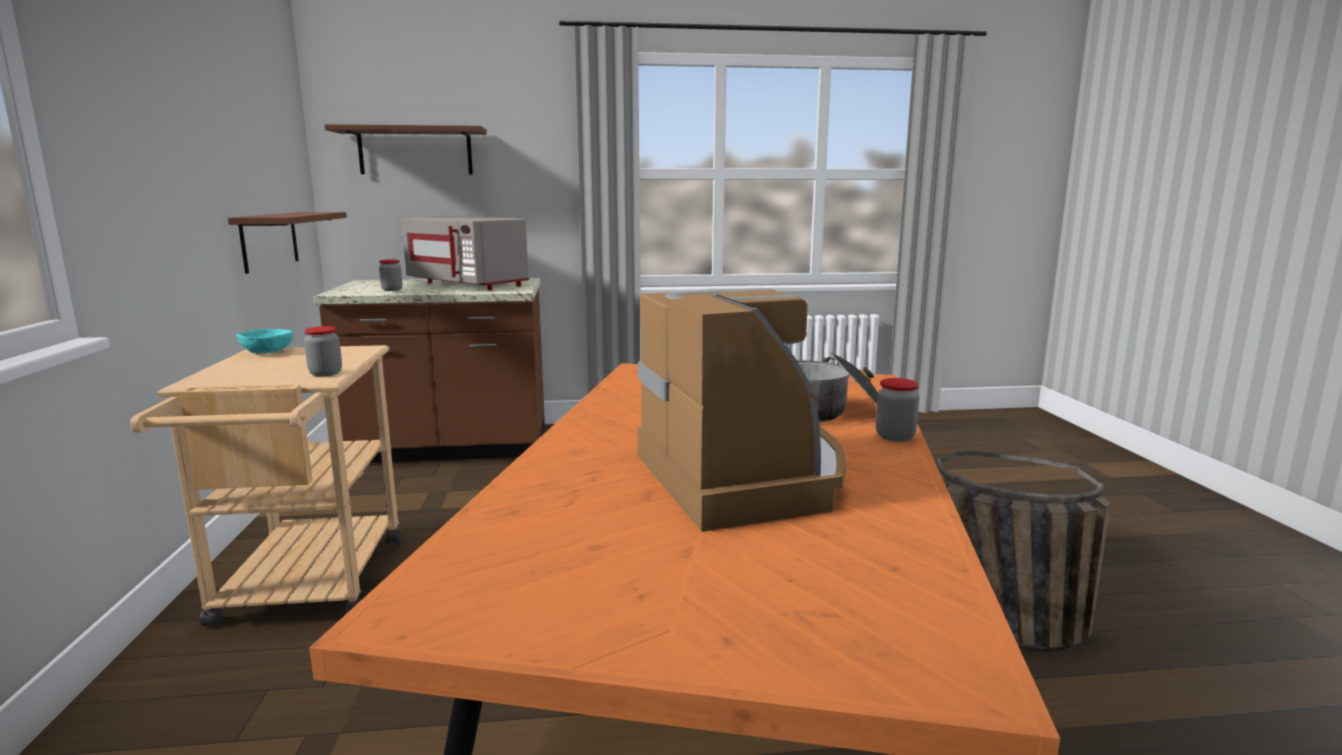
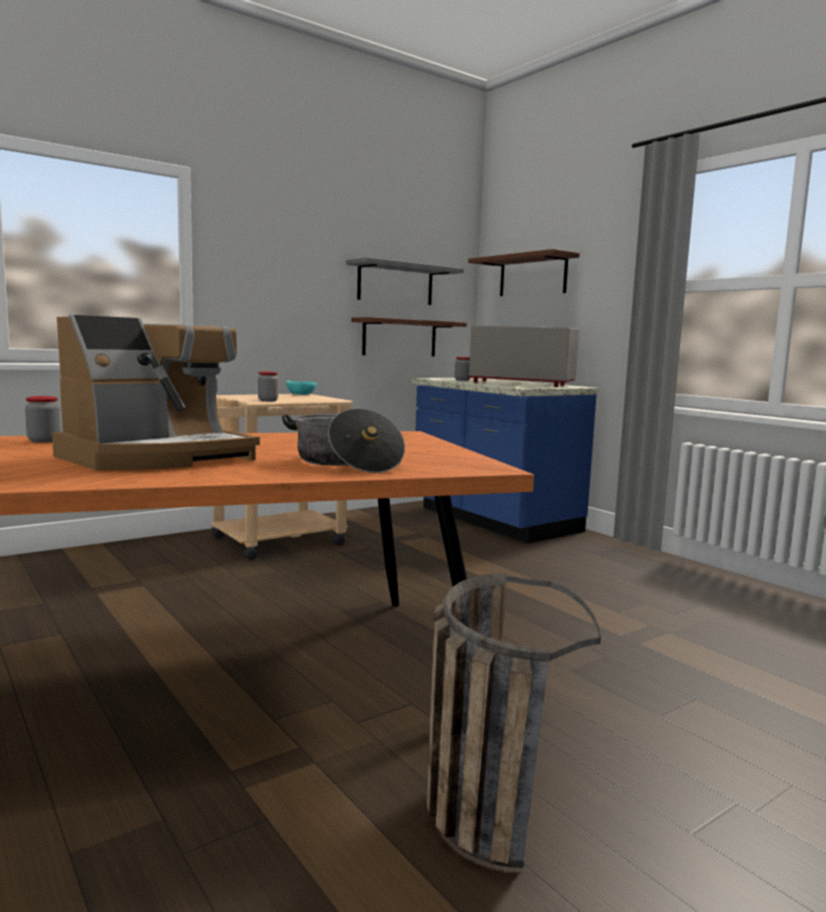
camera: 60 degrees right, 5 degrees down
(255, 161) = (395, 284): none -> grey shelf
(450, 447) = (493, 520): brown counter -> blue counter
(468, 284) = (521, 383): grey microwave -> grey microwave turned 105 degrees clockwise
(895, 436) = (292, 476): jar -> jar (44, 441)

